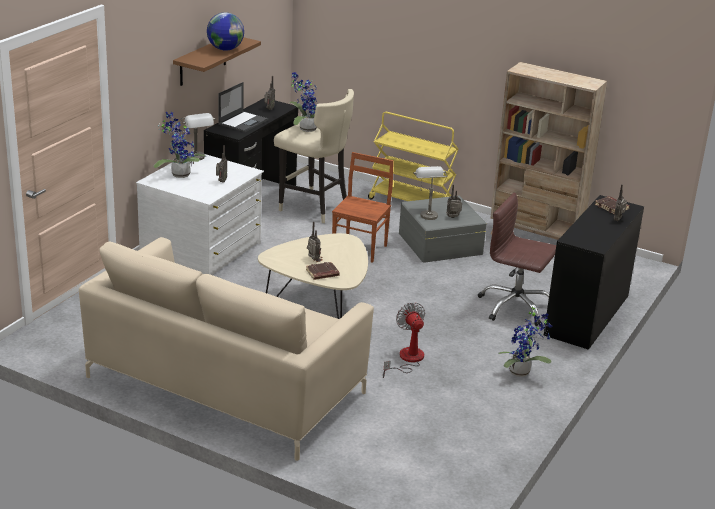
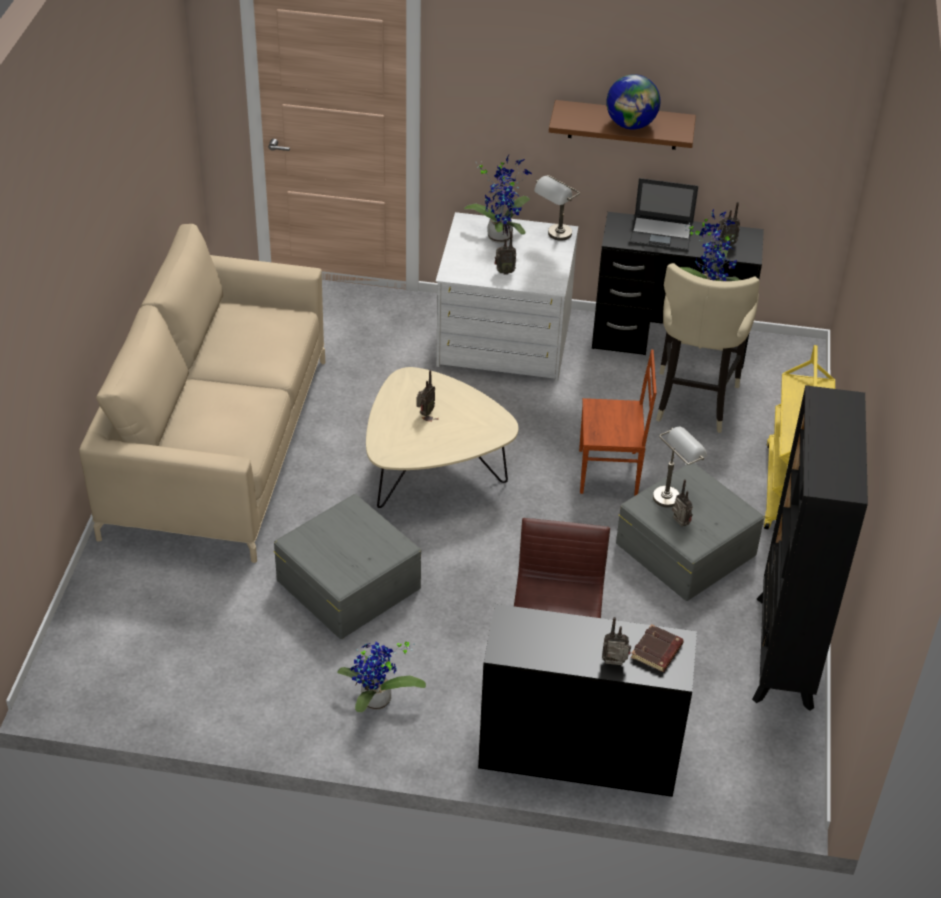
camera: 70 degrees right, 15 degrees up
(322, 274) = (393, 430): brown book -> none
(407, 360) = (348, 583): fan -> grey storage box
(535, 239) = (783, 652): beige bookcase -> black bookcase

